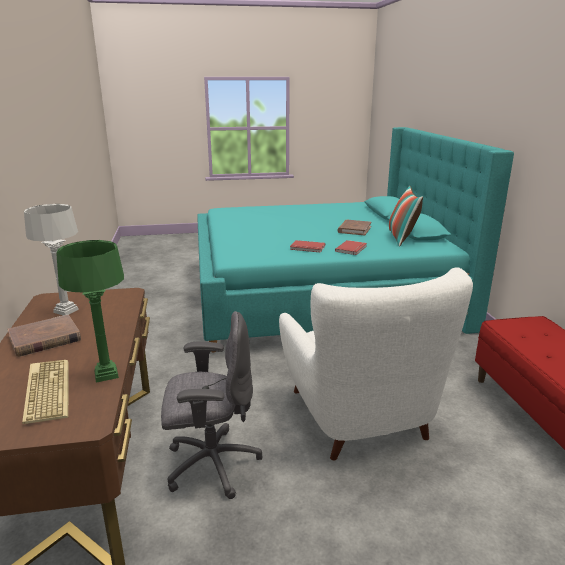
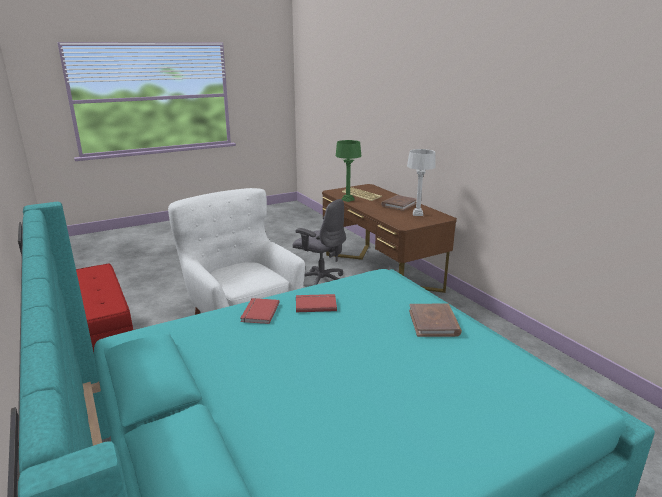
camera: 160 degrees right, 0 degrees up
(211, 464) = (321, 282): grey office chair -> grey office chair turned 120 degrees counterclockwise
(354, 229) = (264, 367): brown book -> brown book (434, 323)
(402, 238) = (184, 352): pillow -> none

